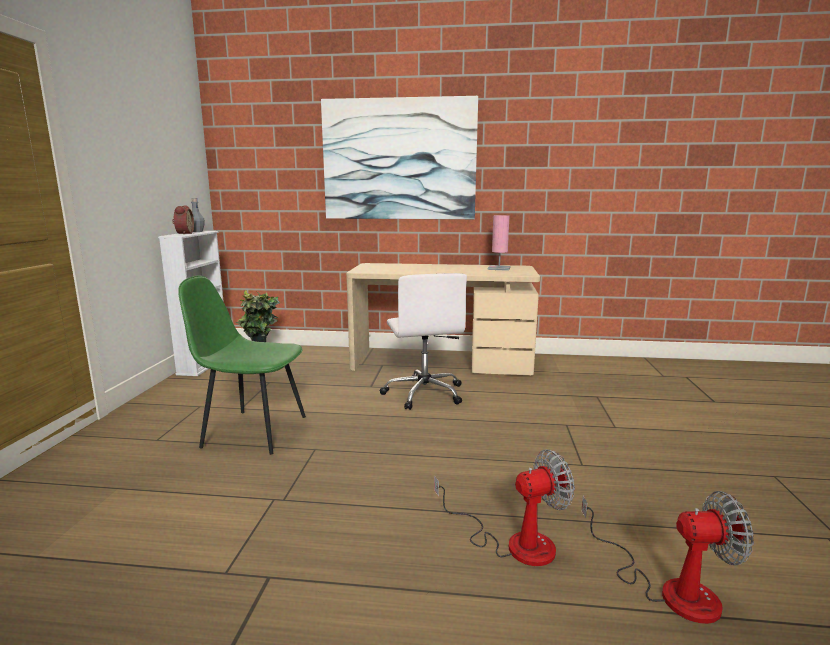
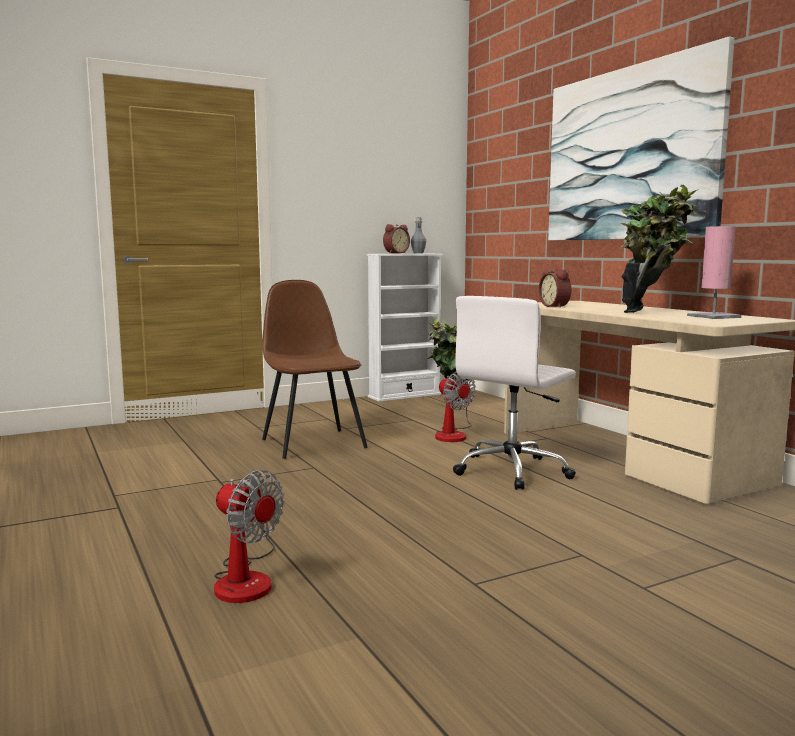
camera: 55 degrees right, 5 degrees down
(253, 431) = (313, 443): green chair -> brown chair
(392, 271) = (556, 306): none -> alarm clock
(459, 269) = (650, 312): none -> potted plant
(670, 589) = (236, 678): fan -> fan (453, 434)

